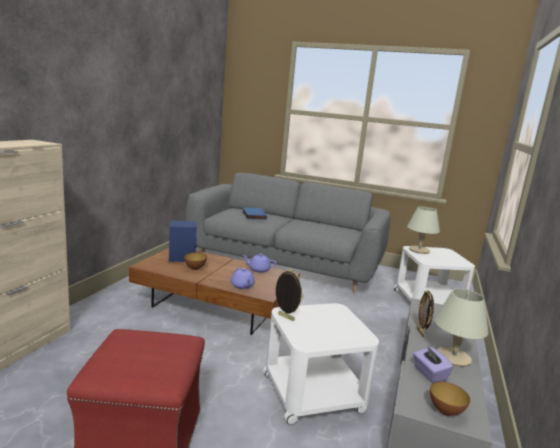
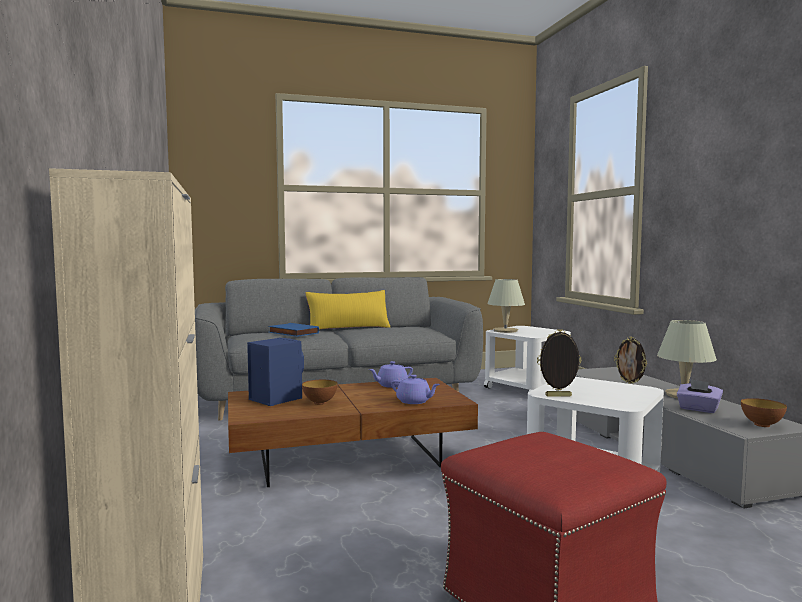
camera: 35 degrees left, 10 degrees down
(300, 219) = (348, 328): none -> yellow pillow

